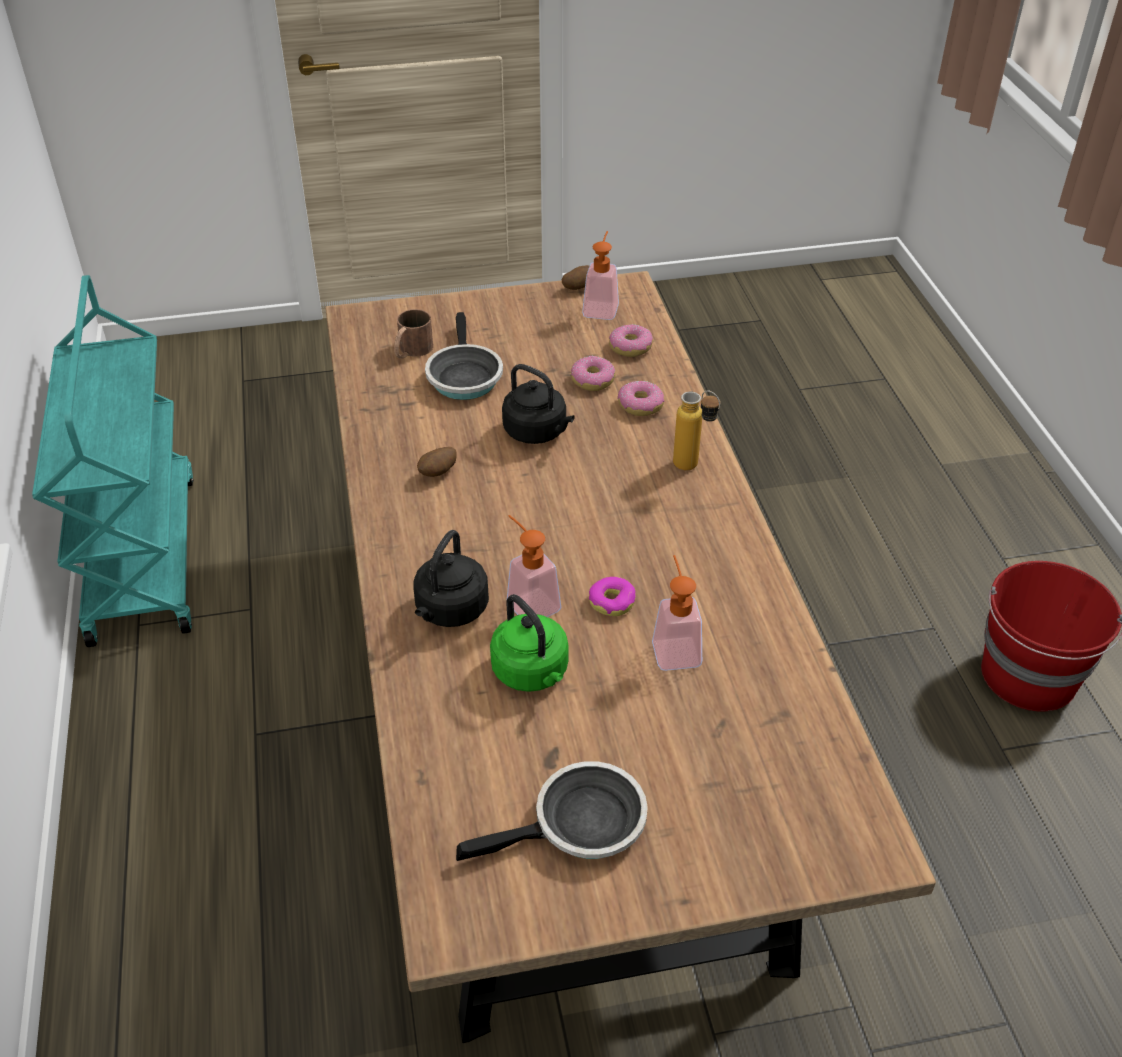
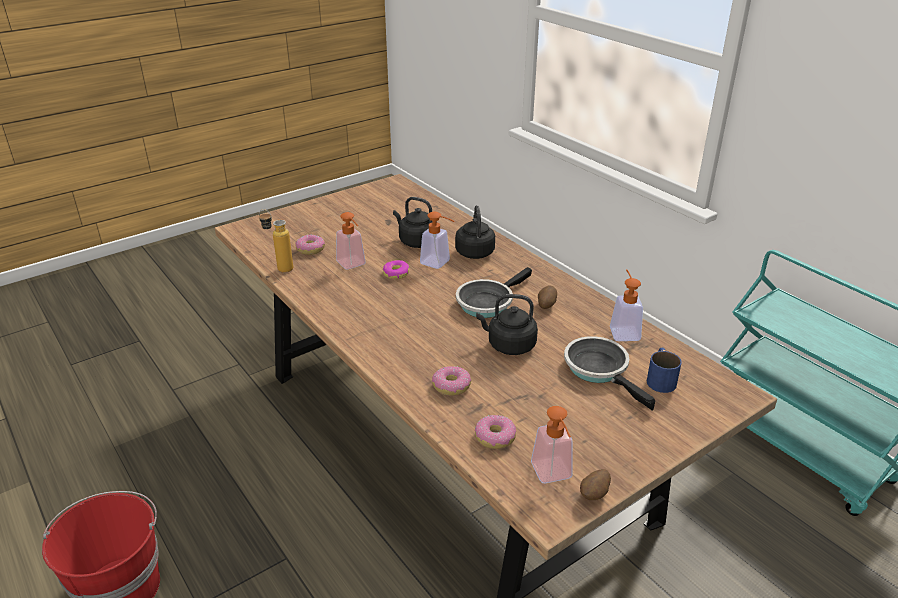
camera: 155 degrees right, 10 degrees down
(384, 410) = (623, 330): none -> soap dispenser
(411, 351) = (660, 378): brown mug -> blue mug
(532, 673) = (416, 241): green kettle -> black kettle
(581, 825) = (364, 209): frying pan -> frying pan (487, 302)
(592, 380) = (502, 396): donut -> donut (310, 249)
(693, 468) = (386, 352): bottle -> bottle (279, 268)

